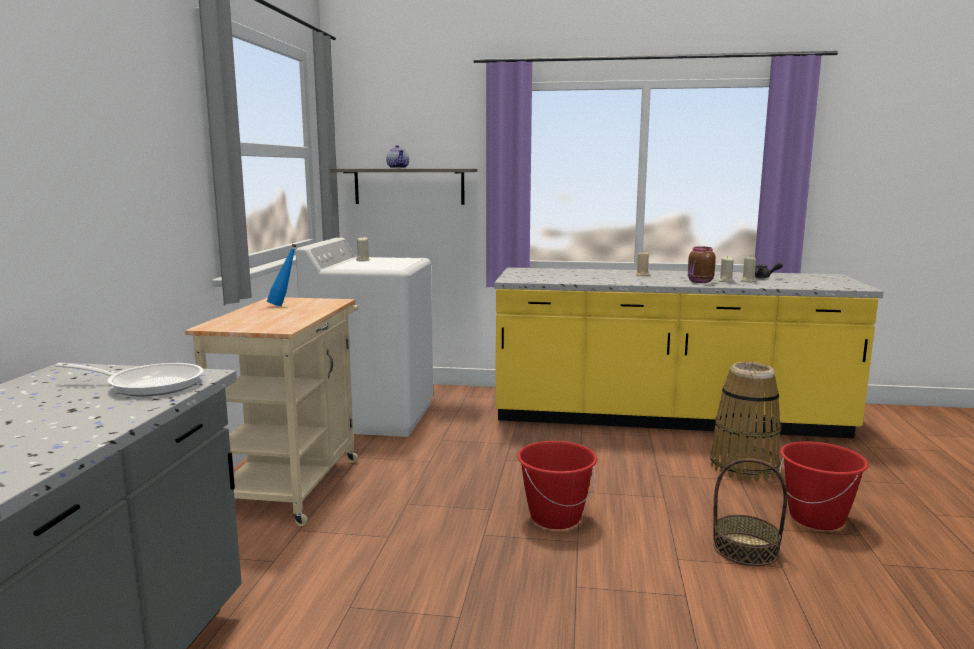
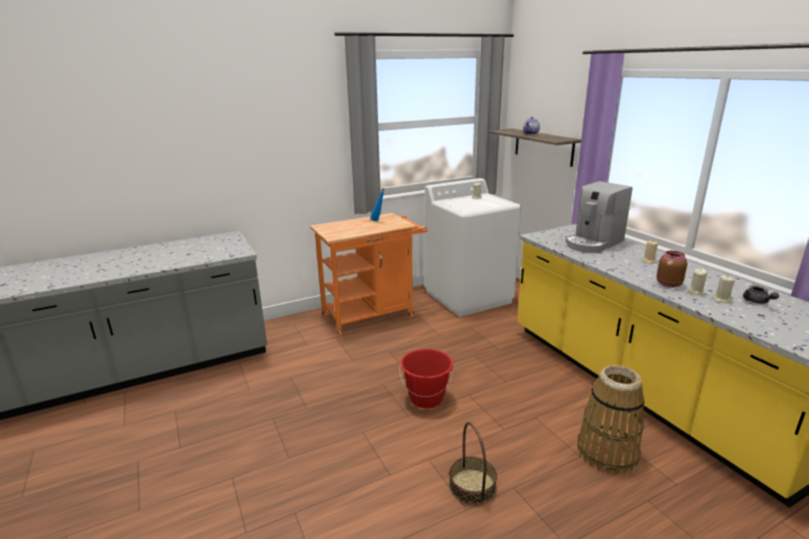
camera: 55 degrees right, 10 degrees up
(148, 385) = (223, 251): frying pan -> none
(294, 482) = (373, 315): beige cart -> orange cart
(570, 274) = (593, 243): none -> coffee machine
(816, 518) = (565, 513): red bucket -> none

